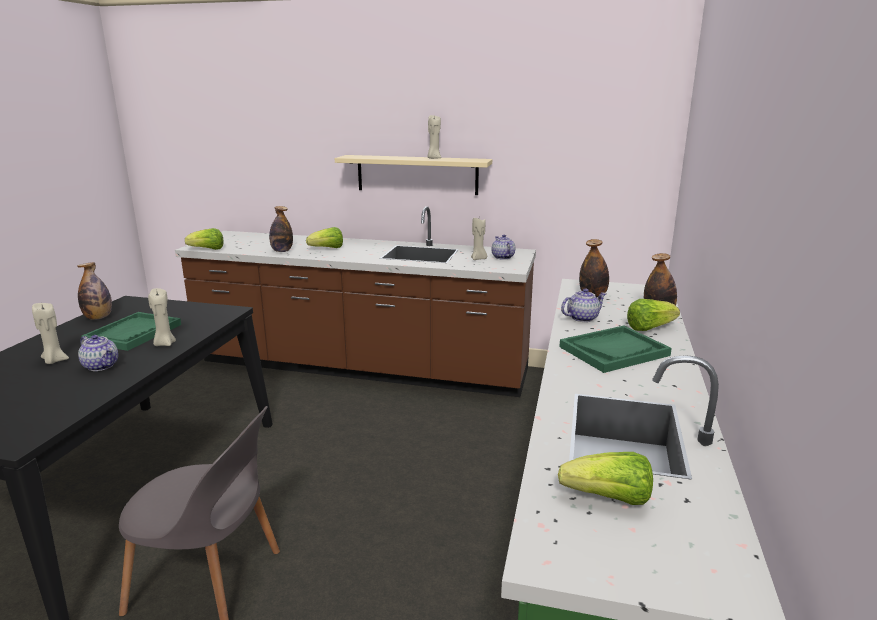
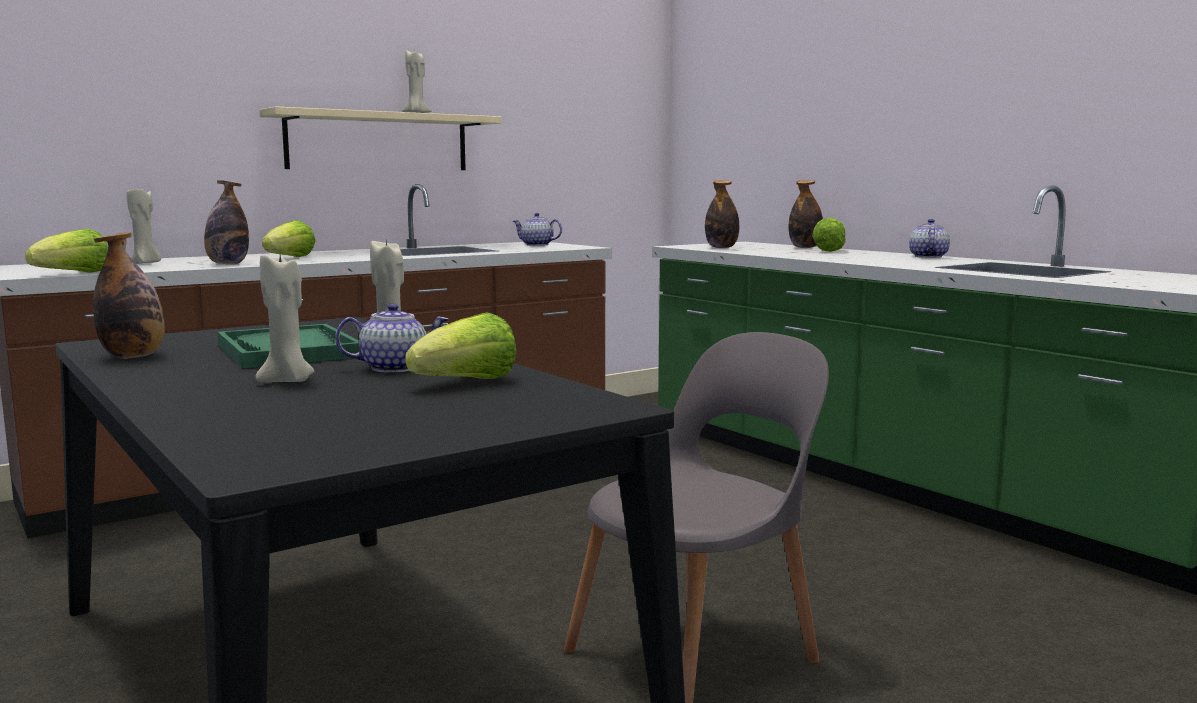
camera: 50 degrees left, 10 degrees down
(478, 259) = (519, 247): beige candle -> beige candle (146, 263)
(582, 318) = (771, 253): teapot -> teapot (927, 257)
(608, 499) = (1123, 279): lettuce -> lettuce (468, 383)
(614, 351) = (863, 257): green tray -> none

